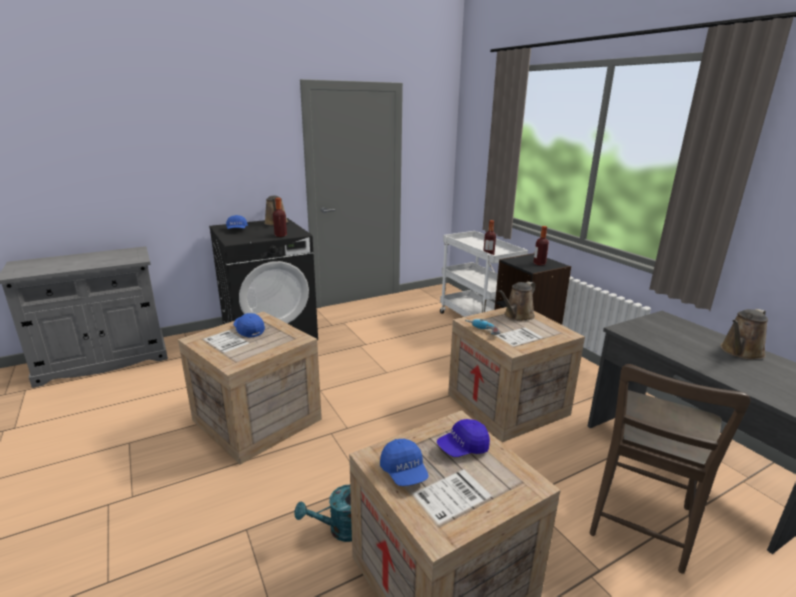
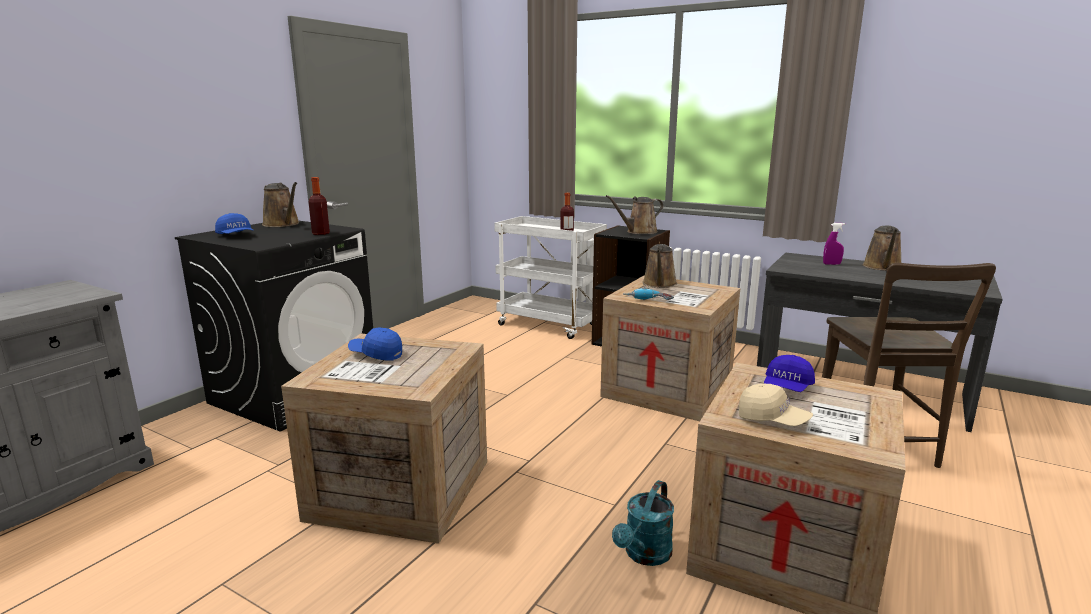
camera: 30 degrees left, 5 degrees down
(404, 472) = (772, 420): blue cap -> beige cap
(539, 264) = (639, 232): bottle -> brown watering can
(686, 335) = (831, 264): none -> purple spray bottle

